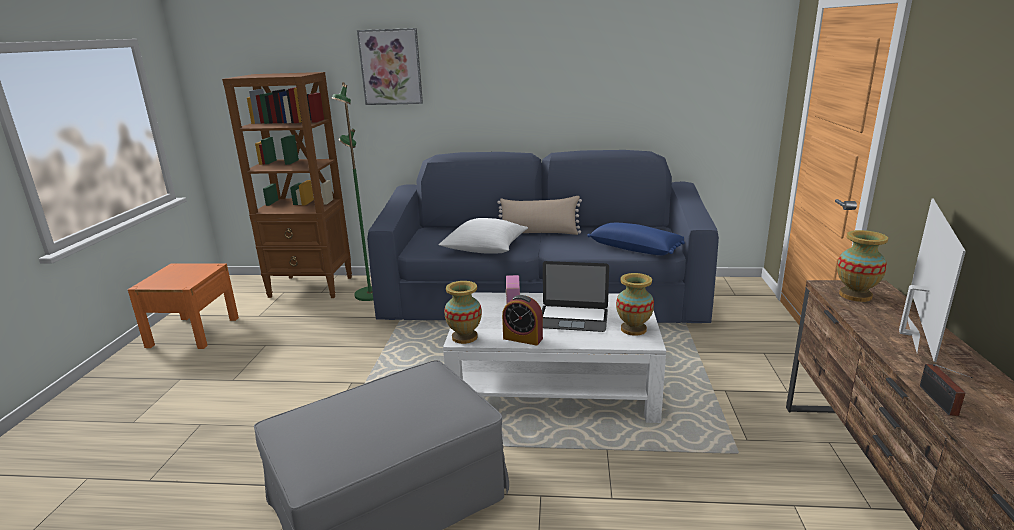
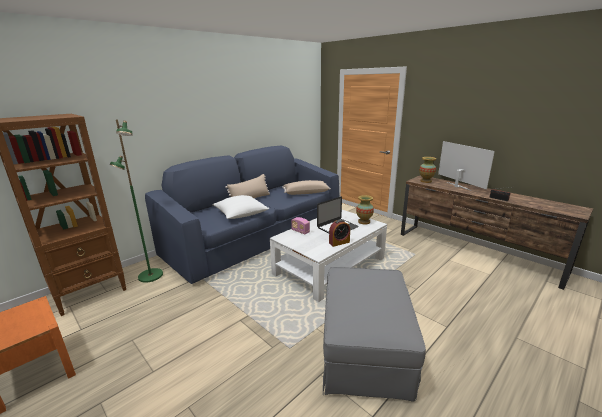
camera: 50 degrees left, 0 degrees up
(391, 67) = (128, 107): picture -> none
(465, 337) = (318, 253): vase -> none
(636, 249) = (306, 193): blue pillow -> beige pillow

